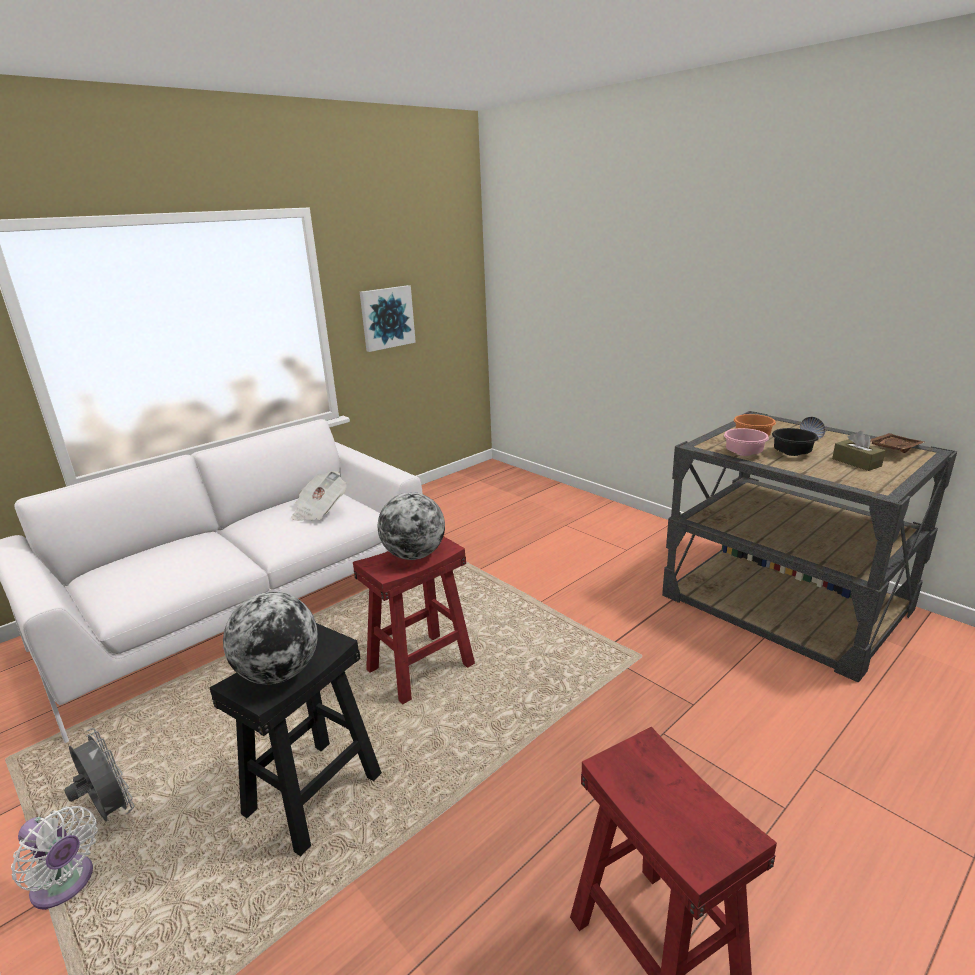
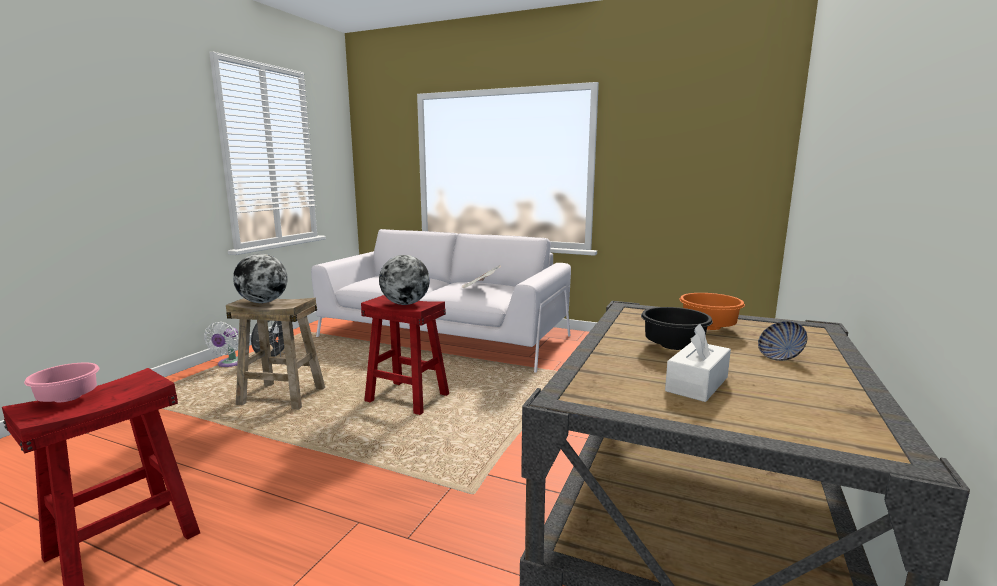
camera: 65 degrees right, 10 degrees down
(314, 795) = (281, 397): black stool -> beige stool
(387, 318) = (655, 176): picture -> none
(742, 454) = (627, 324): pink bowl -> pink bowl (68, 398)
(856, 462) = (697, 384): brown tissue box -> white tissue box
(892, 449) = (829, 413): brown tray -> none

